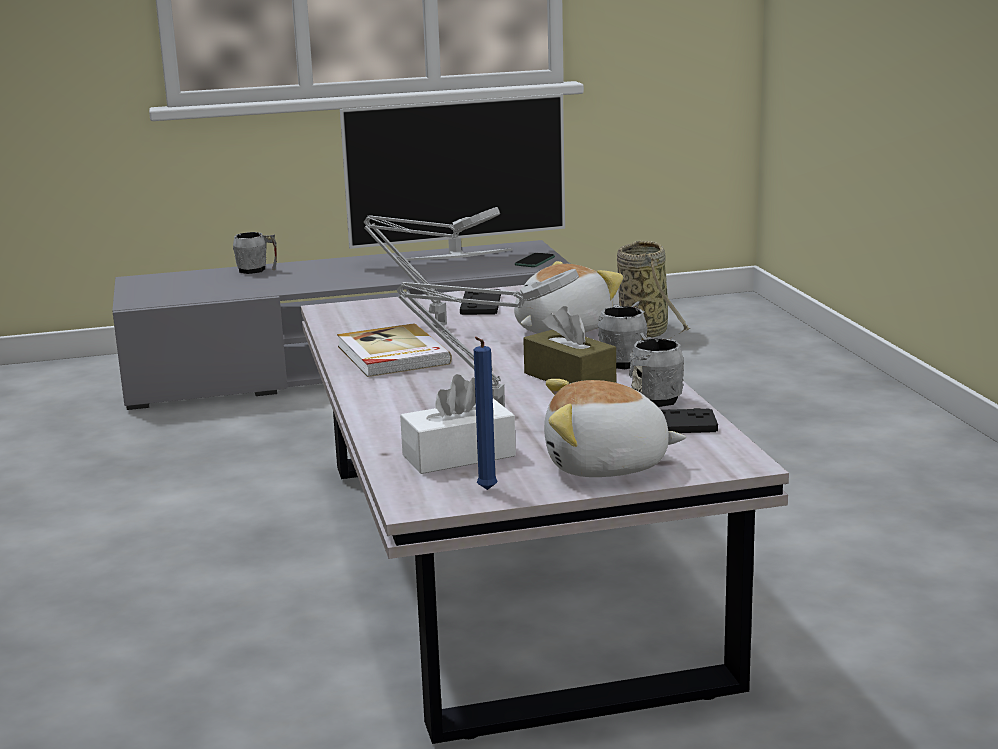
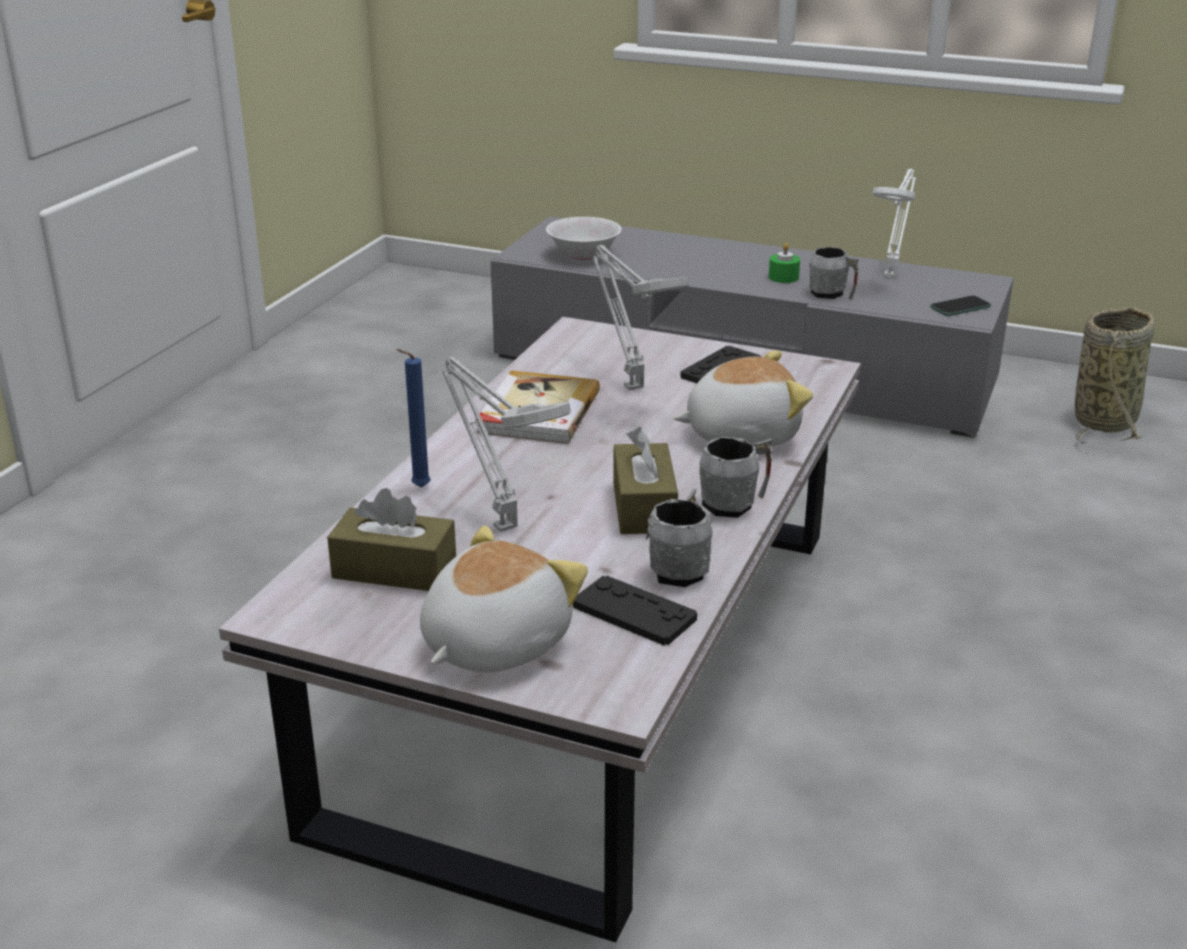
camera: 35 degrees right, 10 degrees up
(193, 292) = (583, 255): none -> white bowl
(257, 270) = (674, 242): grey mug -> grey mug (832, 294)
(381, 272) = (783, 277): none -> green candle
(457, 255) = (891, 274): television -> white table lamp
(458, 456) = (394, 569): white tissue box -> brown tissue box
(485, 491) = (347, 626): blue candle -> blue candle (418, 488)
(606, 466) = (492, 643): plush toy -> plush toy turned 90 degrees clockwise

